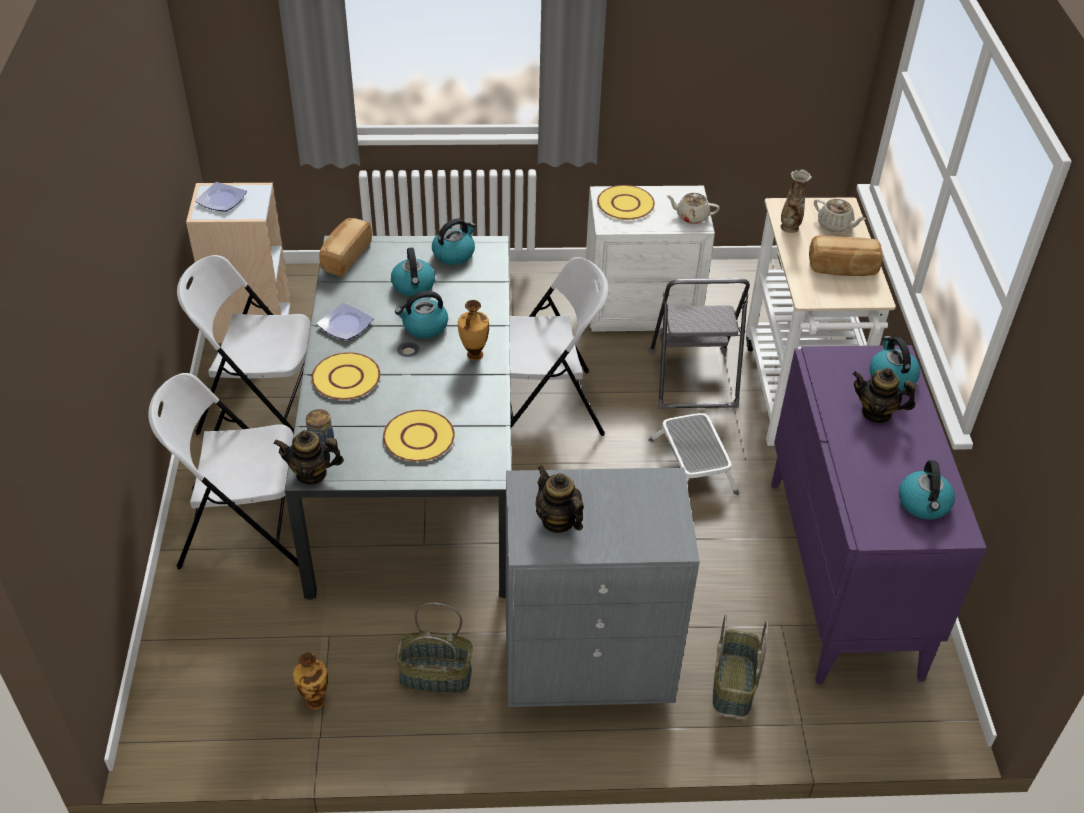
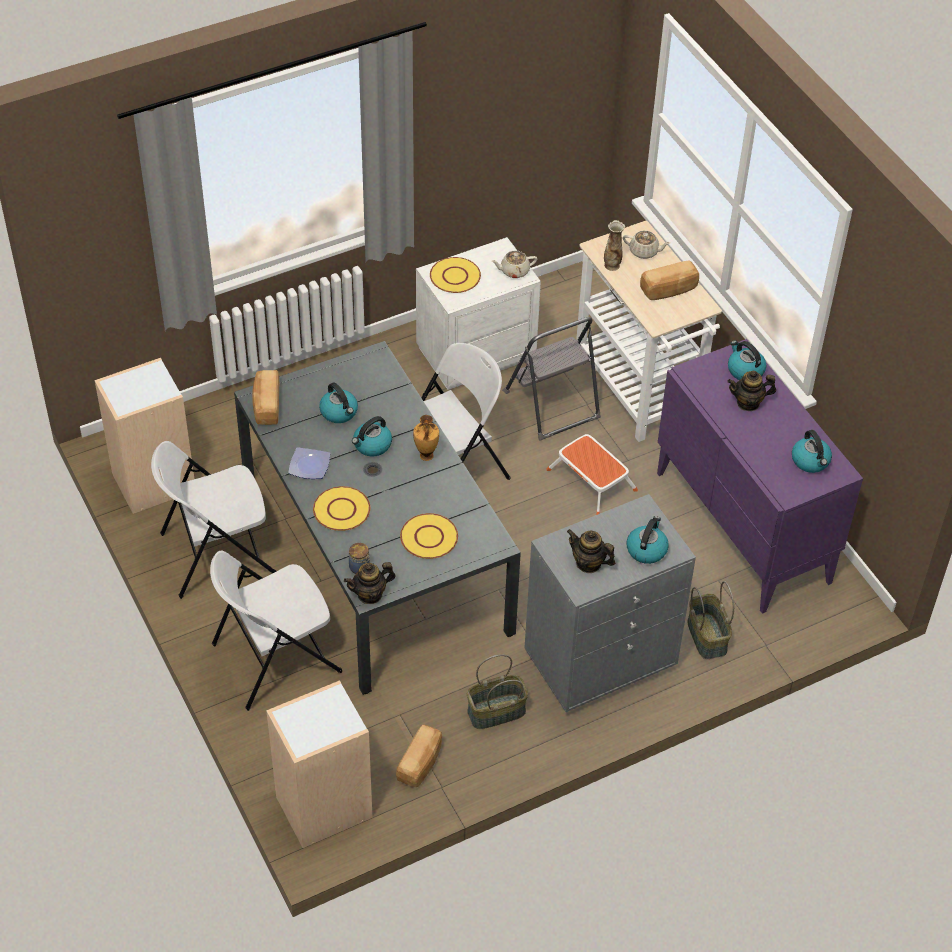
camera: 25 degrees left, 5 degrees up
(177, 705) = (322, 807): none -> bookcase
(221, 199) = (130, 388): plate -> none
(315, 700) = (421, 763): vase -> bread
(454, 253) = (352, 372): kettle -> kettle (646, 549)
(692, 466) = (591, 480): grey step ladder -> orange step ladder

